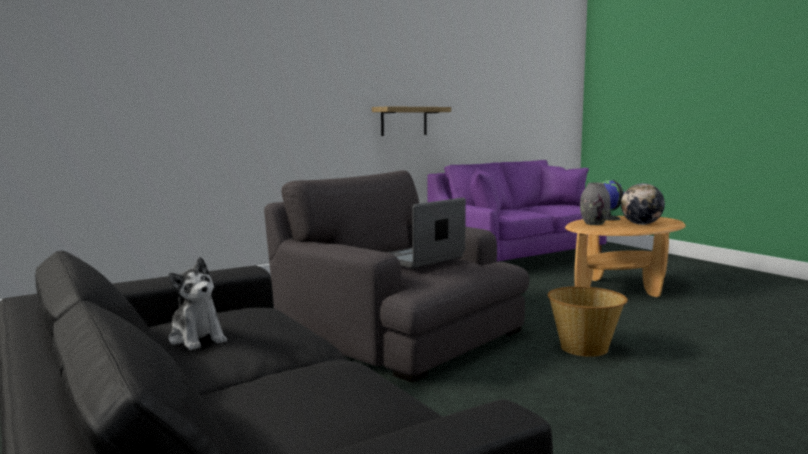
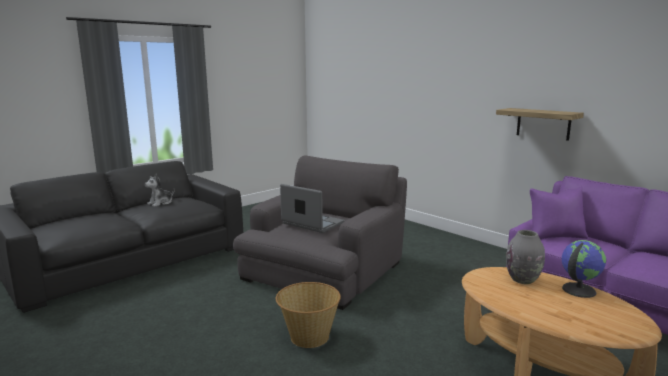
camera: 80 degrees right, 5 degrees up
(641, 224) = (551, 307): globe -> none

